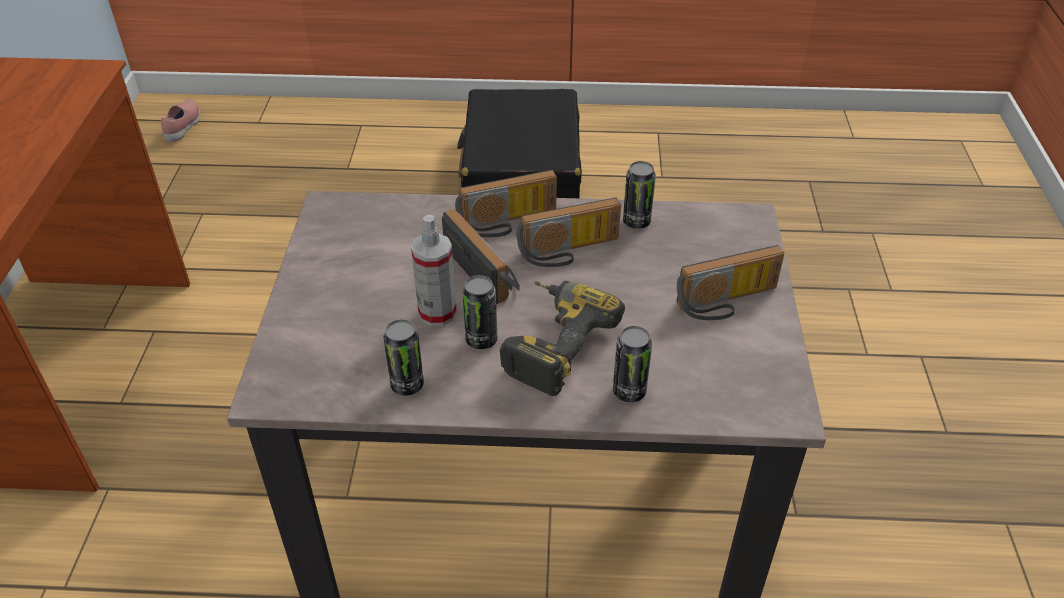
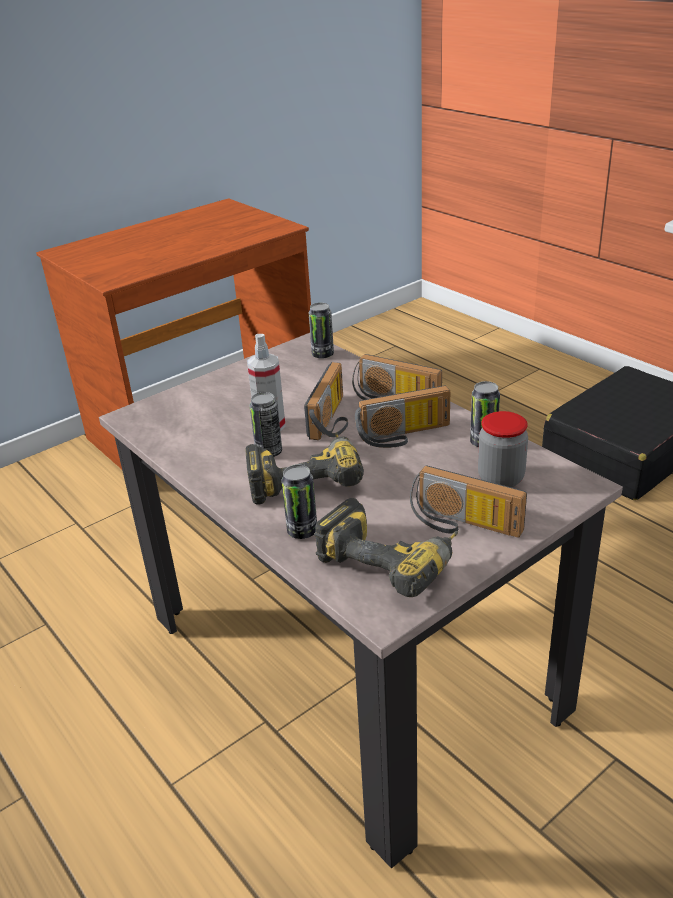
camera: 50 degrees right, 10 degrees down
(184, 127) = (423, 325): pink shoe -> none
(407, 385) = (194, 451): can -> can (322, 355)
(569, 252) = (404, 436): radio -> radio turned 45 degrees counterclockwise
(694, 246) = (500, 479): none -> jar
(727, 366) = (392, 559): none -> power drill

